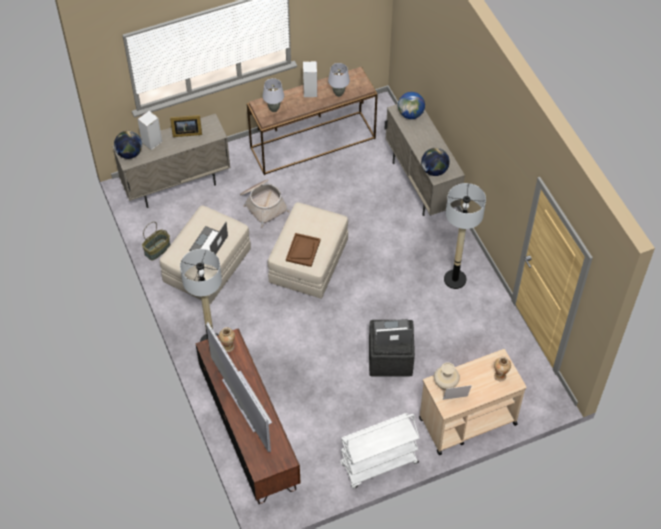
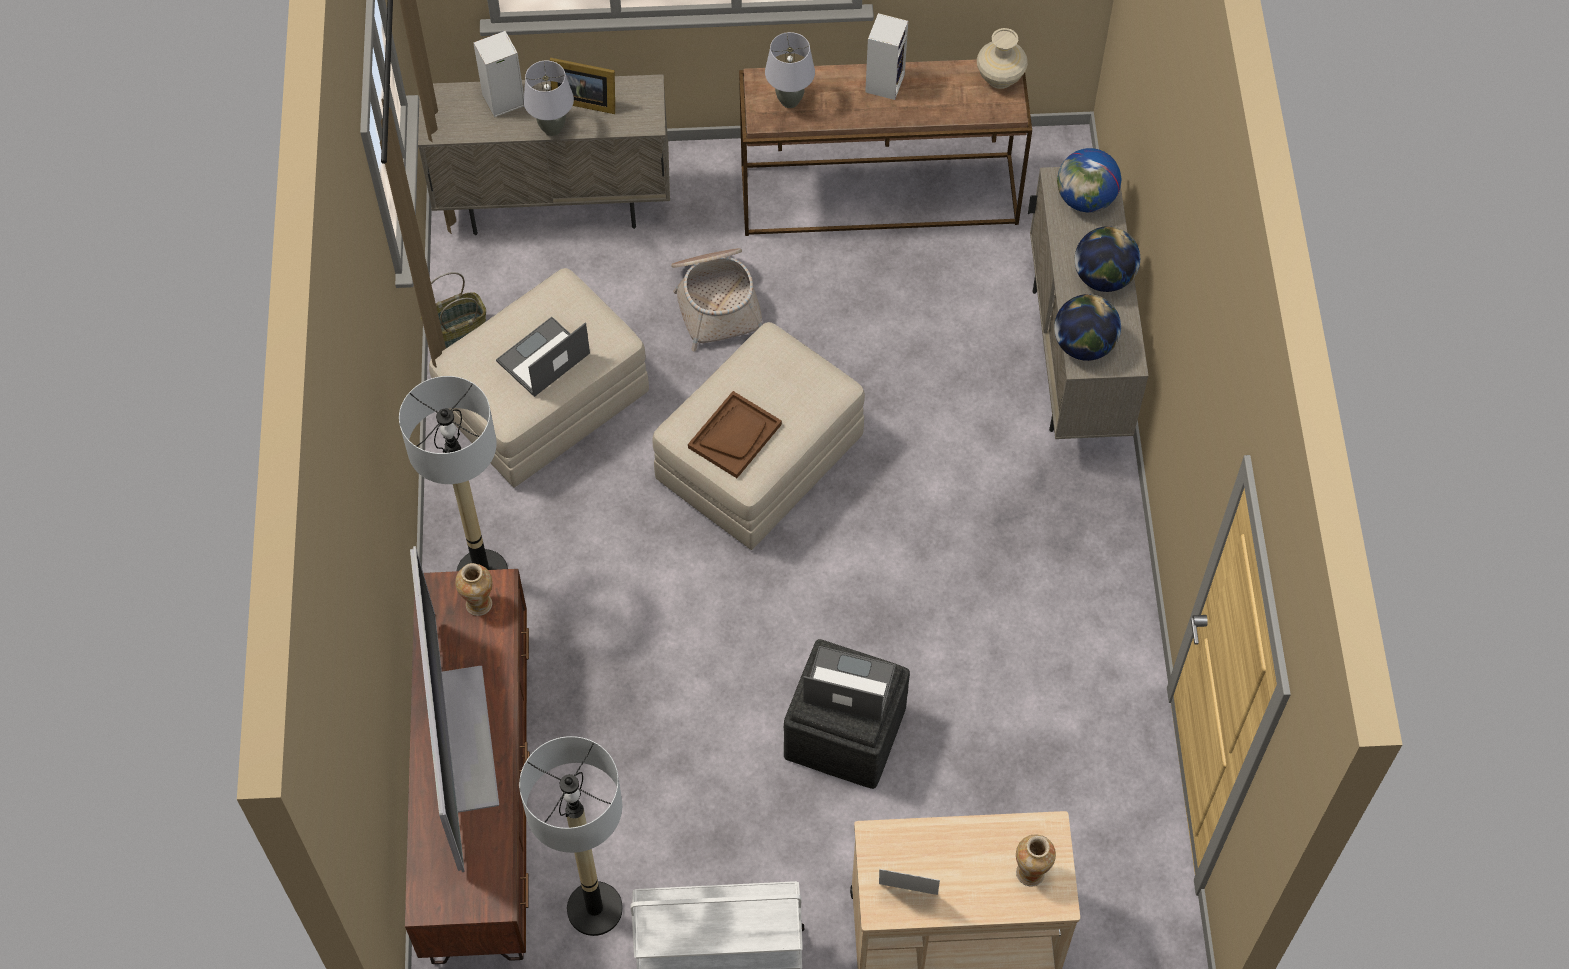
camera: 20 degrees right, 5 degrees up
(129, 153) = (447, 112): globe -> globe (1103, 277)
(338, 93) = (945, 106): grey table lamp -> grey table lamp (552, 128)
(446, 383) = (901, 849): beige vase -> beige vase (1000, 78)
(455, 279) = (1061, 599): floor lamp -> floor lamp (595, 909)

